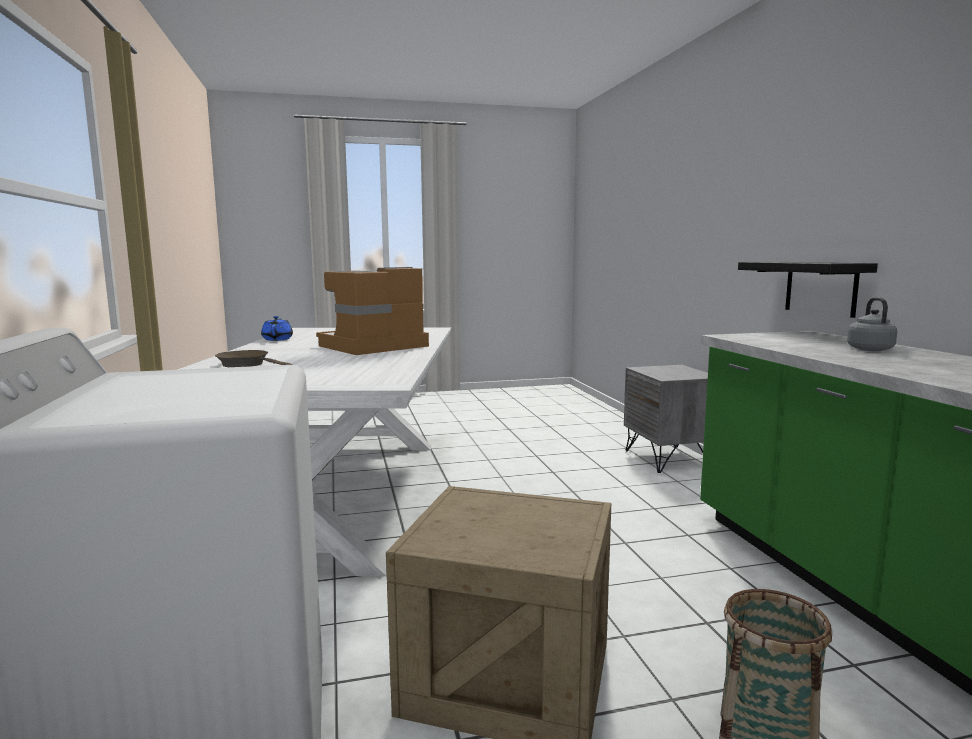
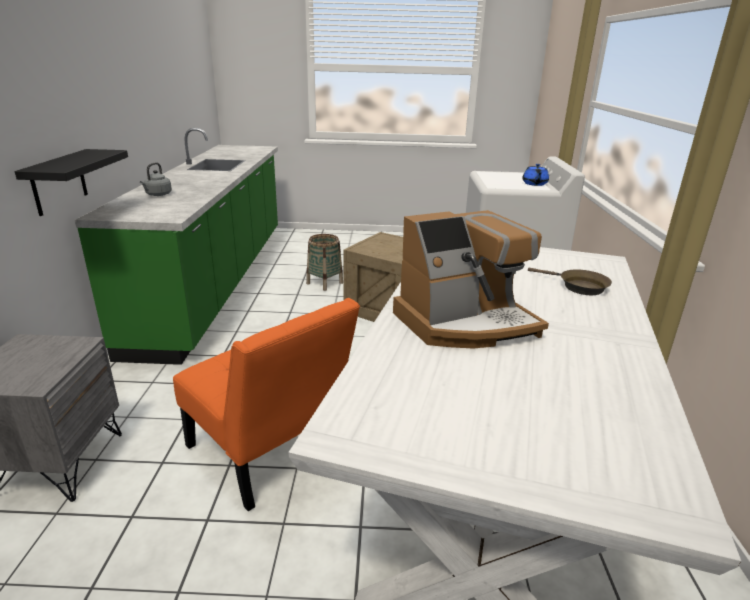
camera: 165 degrees left, 15 degrees up
(277, 339) = (642, 393): blue teapot -> blue teapot (534, 184)
(529, 479) = (269, 454): none -> orange chair

